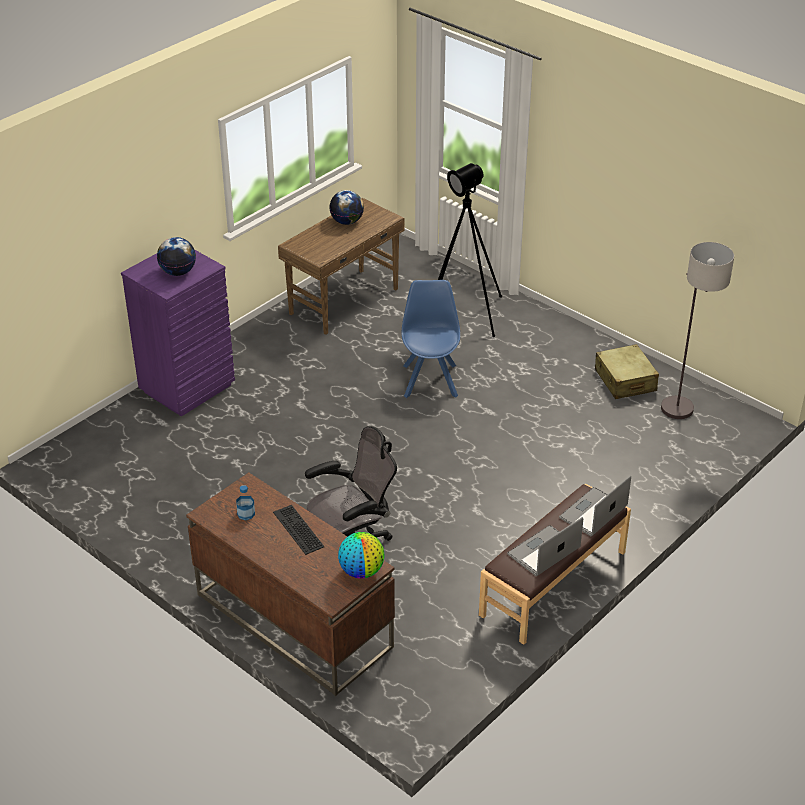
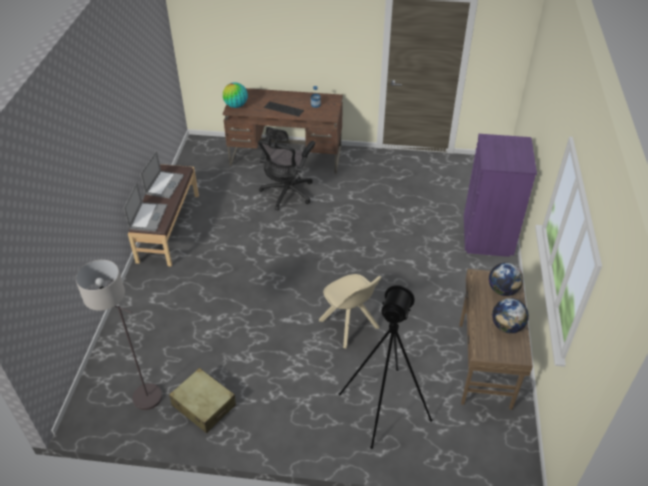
camera: 145 degrees right, 5 degrees up
(178, 272) = (500, 152): globe -> globe (503, 290)
(430, 379) = (349, 325): blue chair -> beige chair

